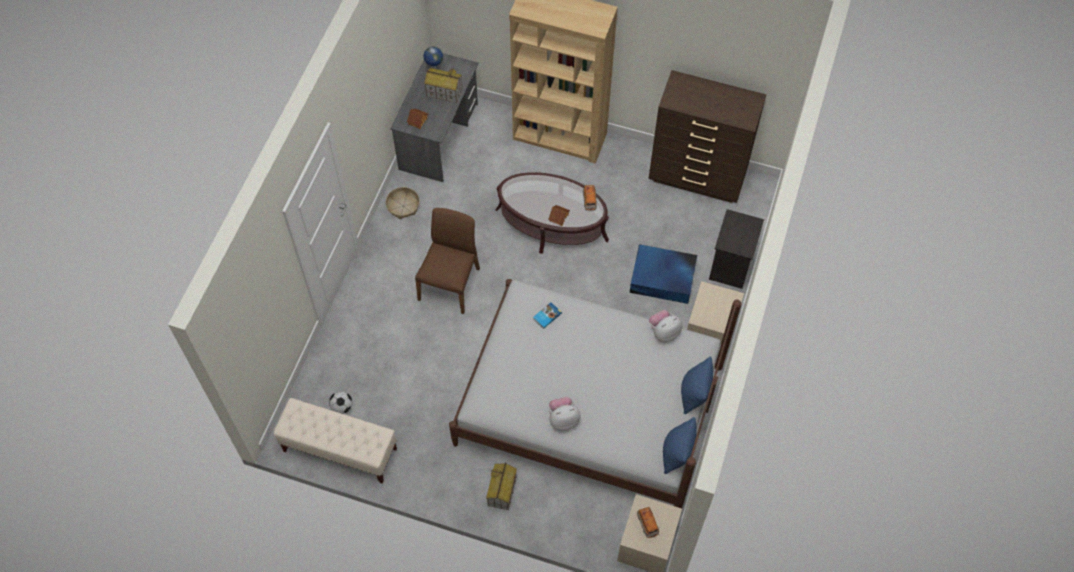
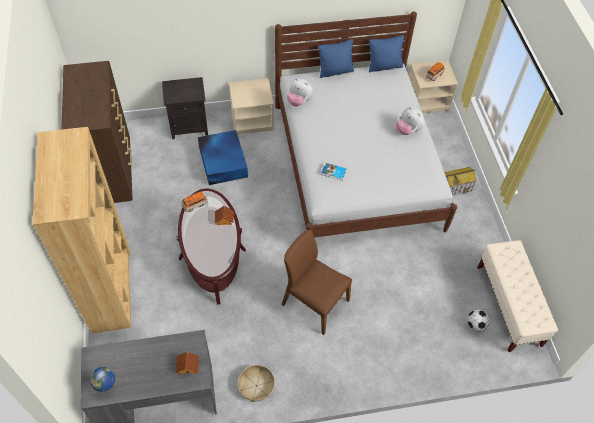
camera: 120 degrees left, 5 degrees down
(444, 92) = (137, 360): toy house -> none
(450, 283) = (314, 302): brown chair -> brown chair turned 45 degrees clockwise

